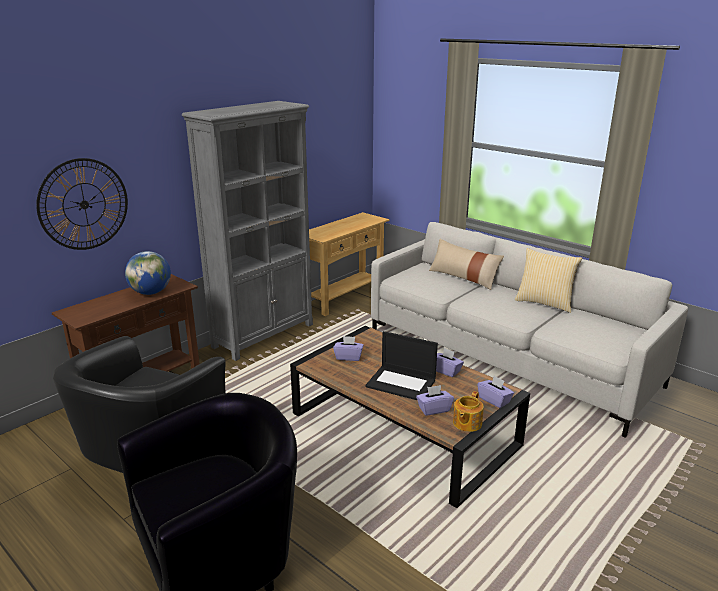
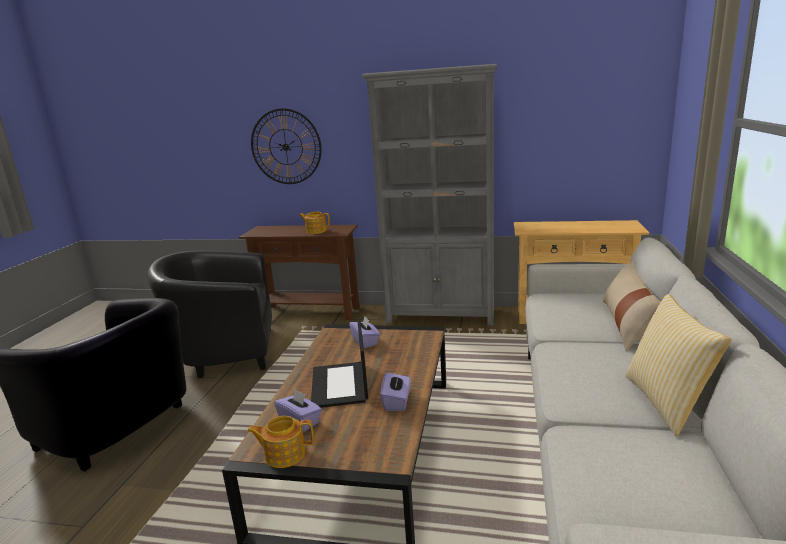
camera: 60 degrees right, 5 degrees down
(151, 292) = (316, 231): globe -> teapot
(494, 400) = (357, 459): purple tissue box -> none

